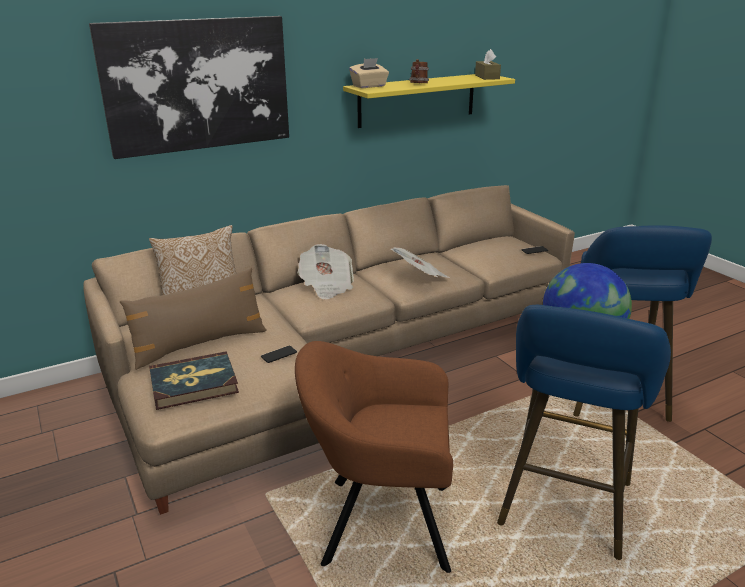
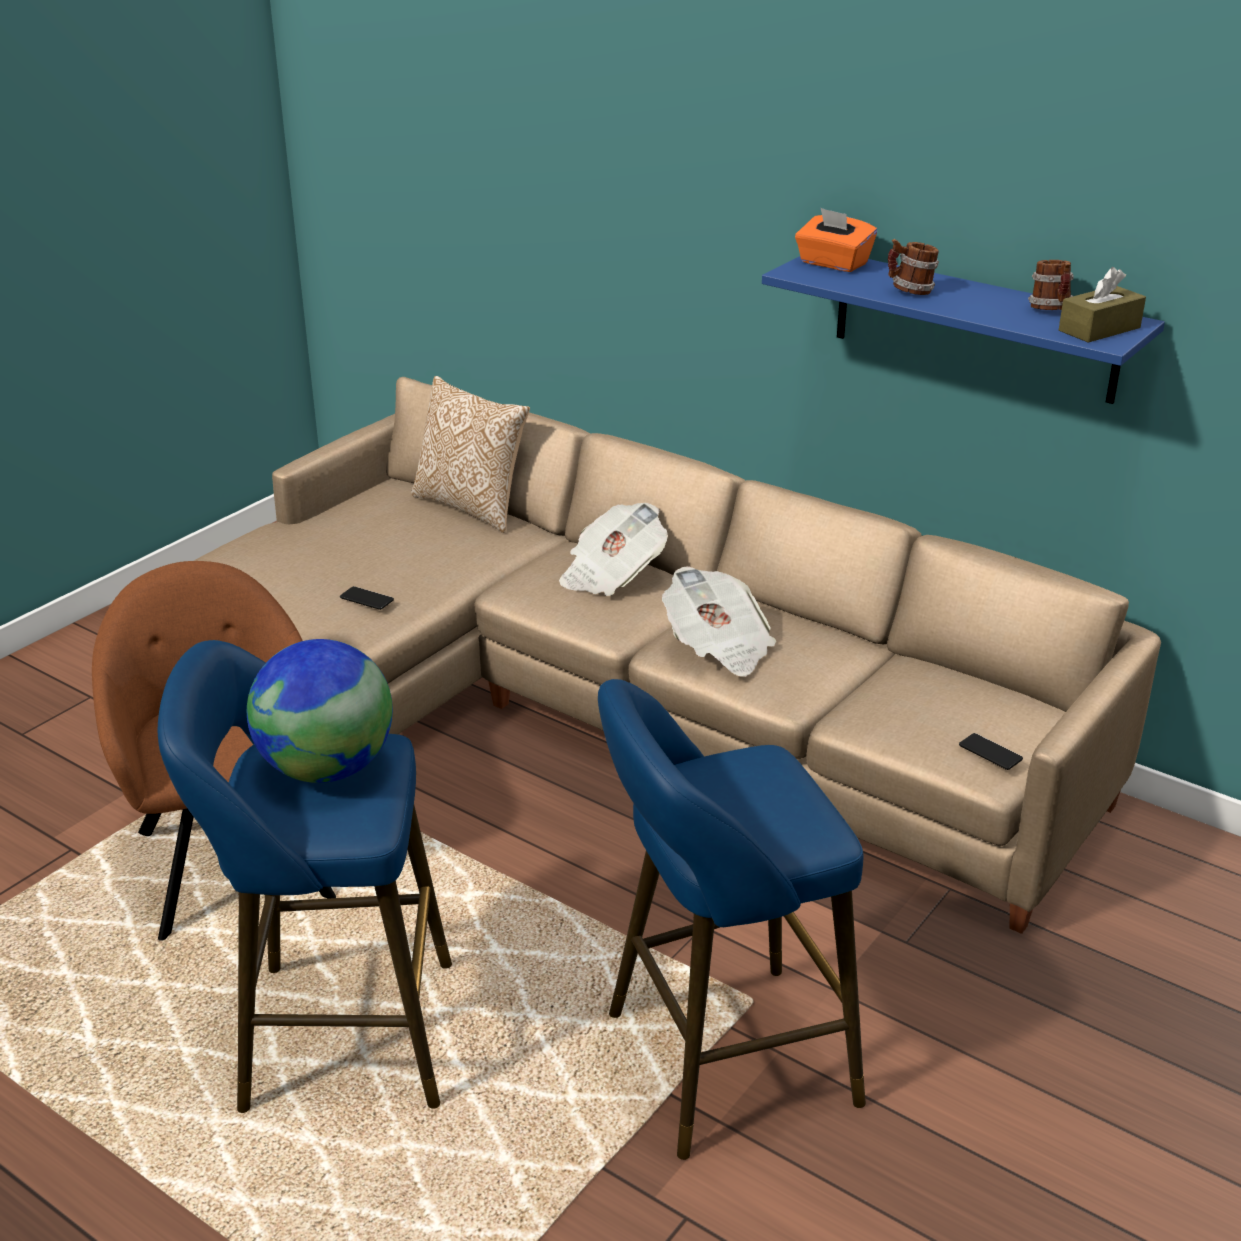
camera: 65 degrees right, 5 degrees up
(193, 383) = (261, 565): book -> none
(197, 85) = (584, 177): picture -> none
(200, 344) = (360, 538): brown pillow -> none
(369, 86) = (833, 264): beige tissue box -> orange tissue box
(417, 100) = (974, 325): yellow shelf -> blue shelf
(461, 77) = (1051, 310): none -> mug

